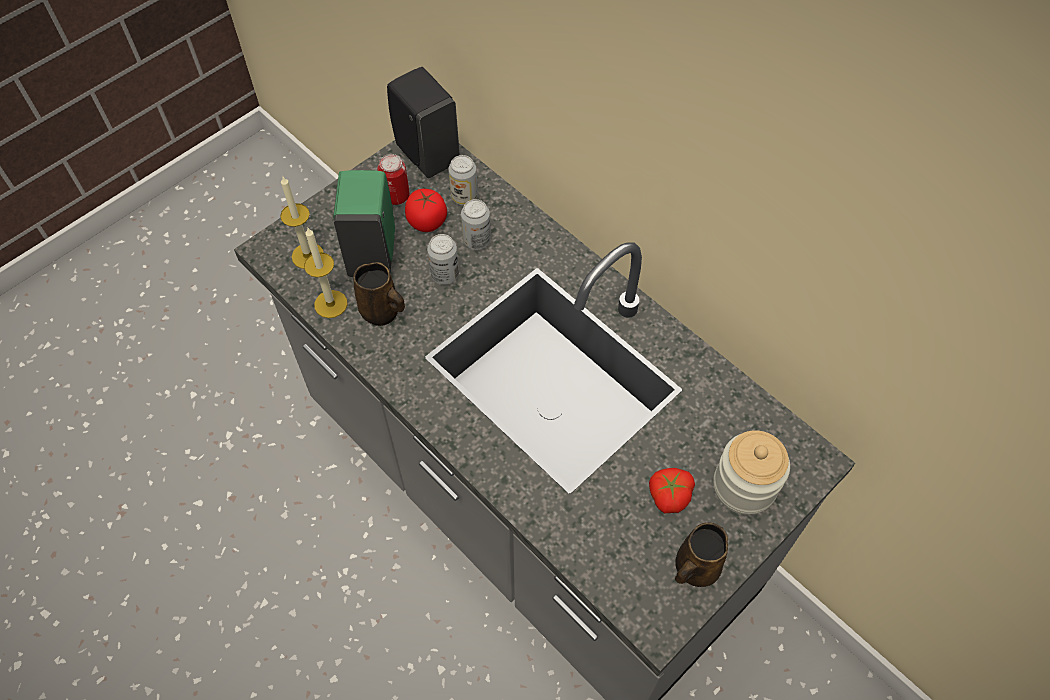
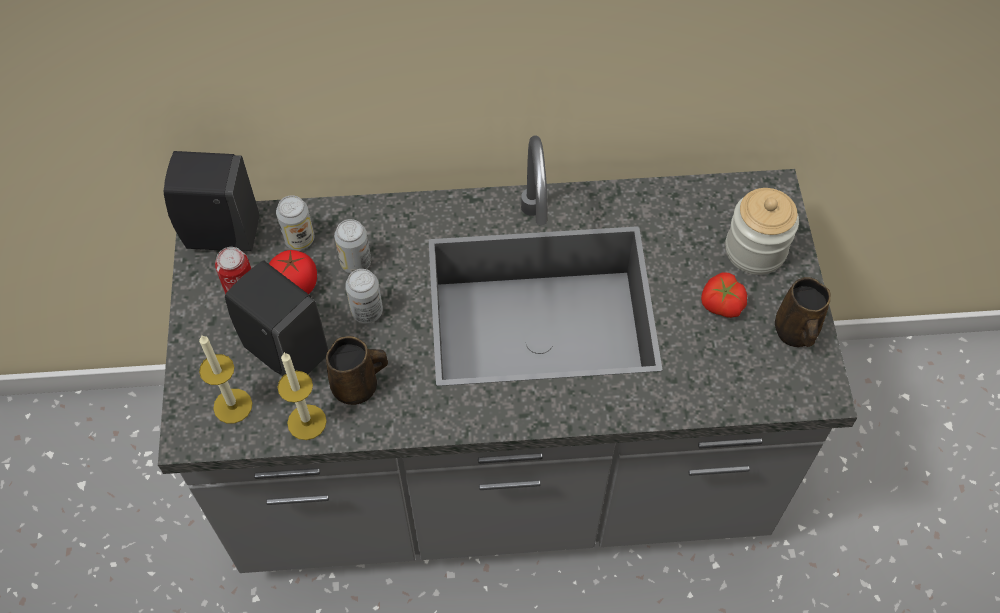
camera: 50 degrees left, 0 degrees up
(372, 252) = (284, 350): green soap dispenser -> black soap dispenser

